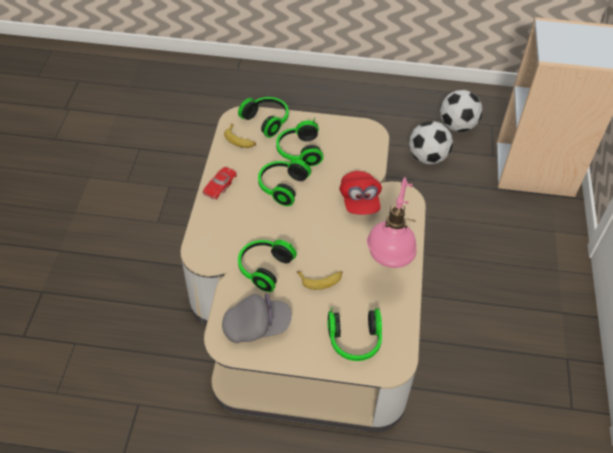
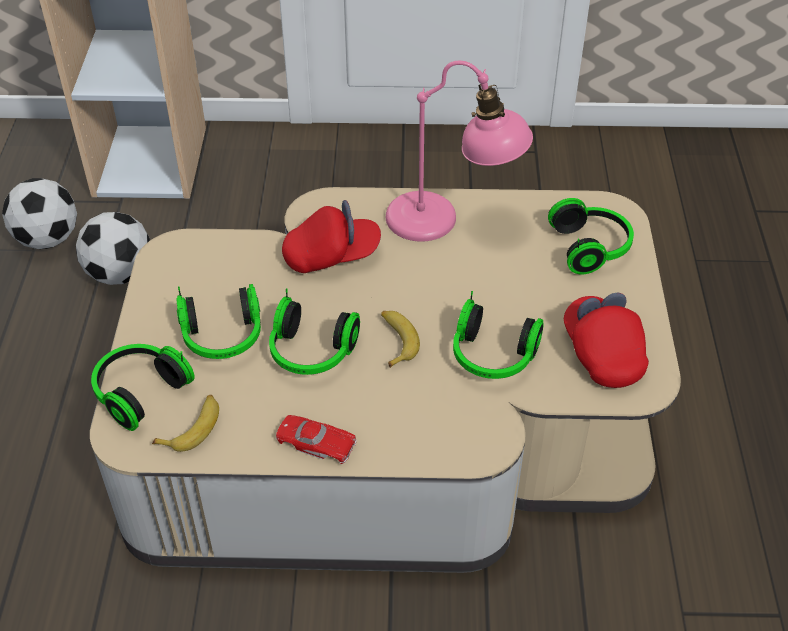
camera: 95 degrees left, 5 degrees down
(257, 326) = (602, 353): grey cap -> red cap
(321, 280) = (497, 289): banana -> banana (395, 341)

